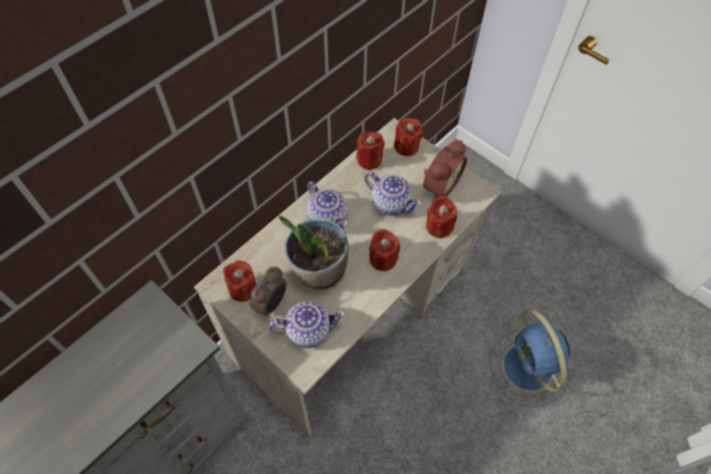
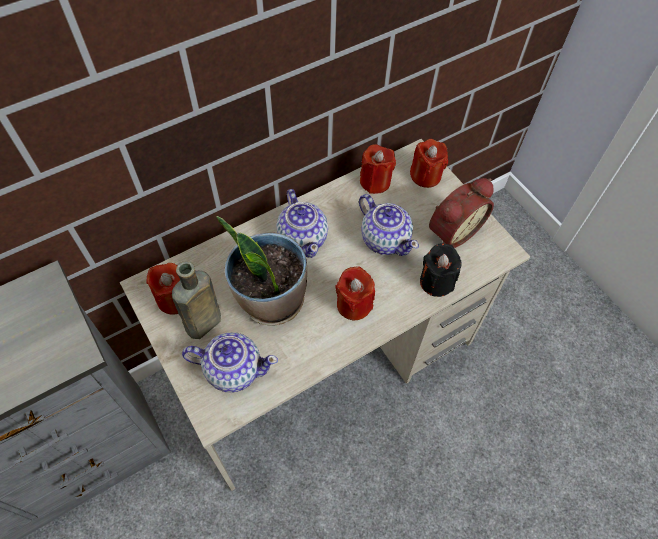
camera: 15 degrees right, 0 degrees up
(271, 304) = (201, 325): alarm clock -> brown bottle
(439, 226) = (436, 281): red candle -> black candle
(528, 369) = (518, 485): blue fan -> none

